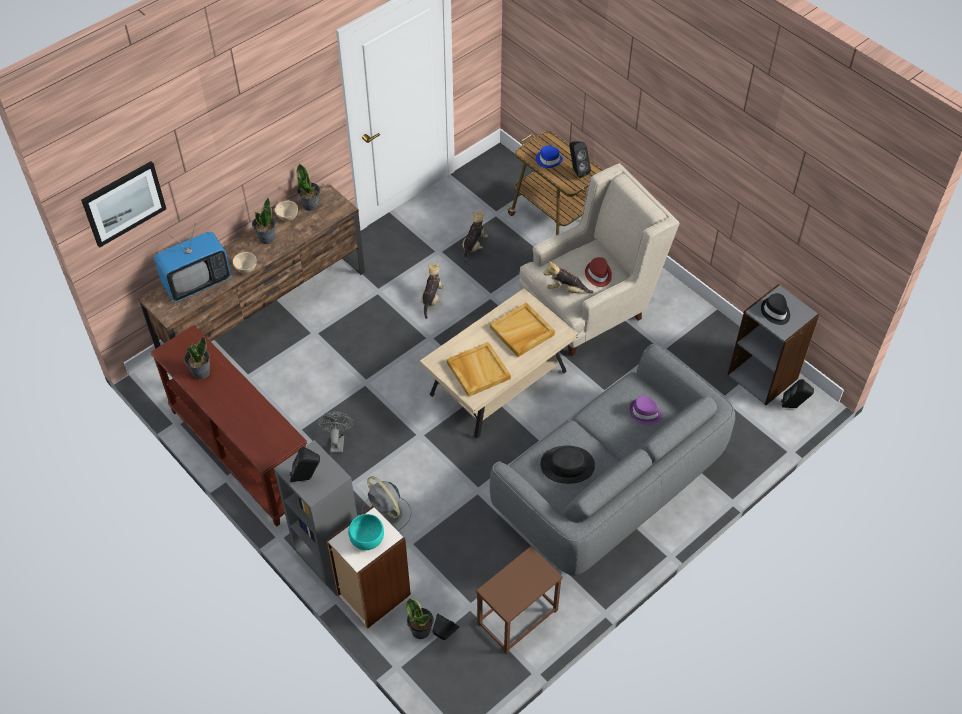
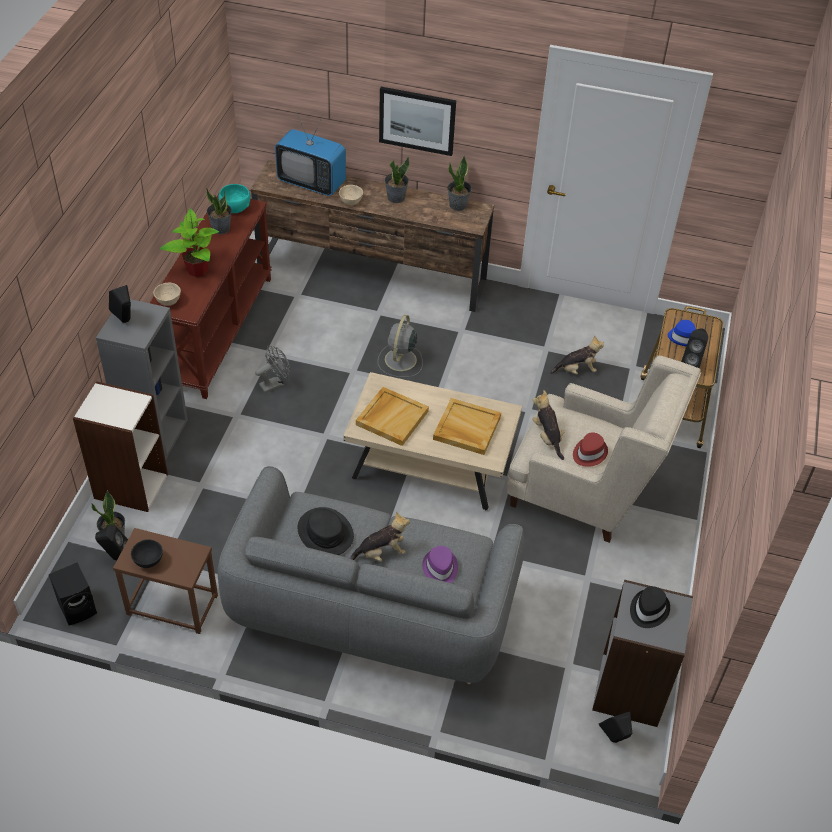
camera: 55 degrees right, 5 degrees down
(124, 203) = (278, 57): picture -> picture (417, 120)
(240, 411) = (197, 270): none -> potted plant
(287, 217) = (430, 199): beige bowl -> beige bowl (168, 302)
(367, 540) = (112, 407): turquoise bowl -> turquoise bowl (235, 208)
(386, 514) = (222, 454): grey fan -> grey fan (400, 361)
(432, 299) = (485, 371): plush toy -> plush toy (381, 553)
(476, 686) = (79, 607): none -> black speaker
(518, 594) = (149, 561): none -> black bowl

